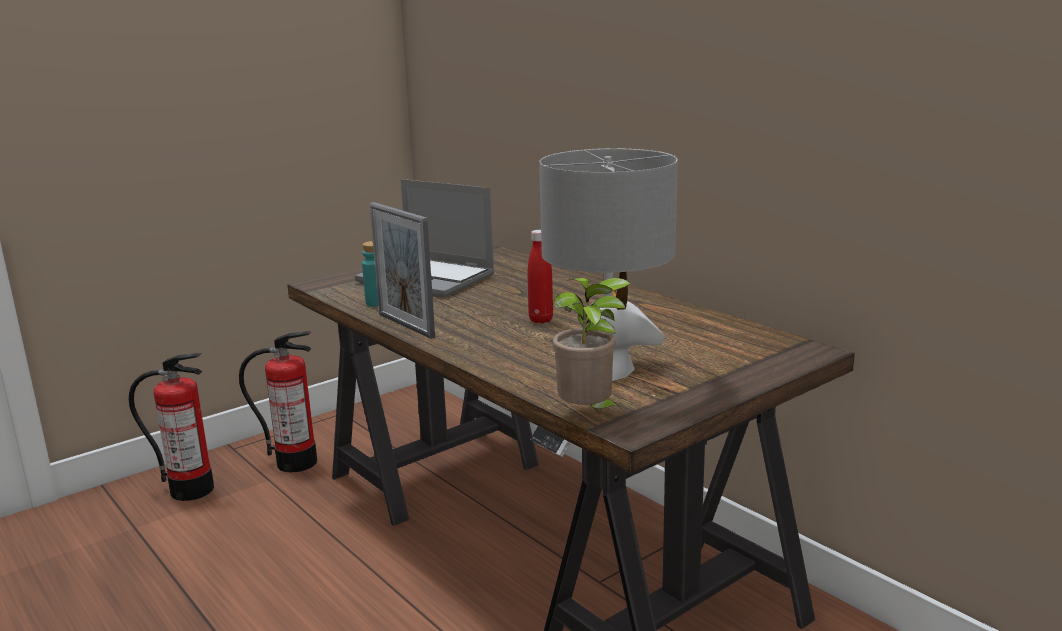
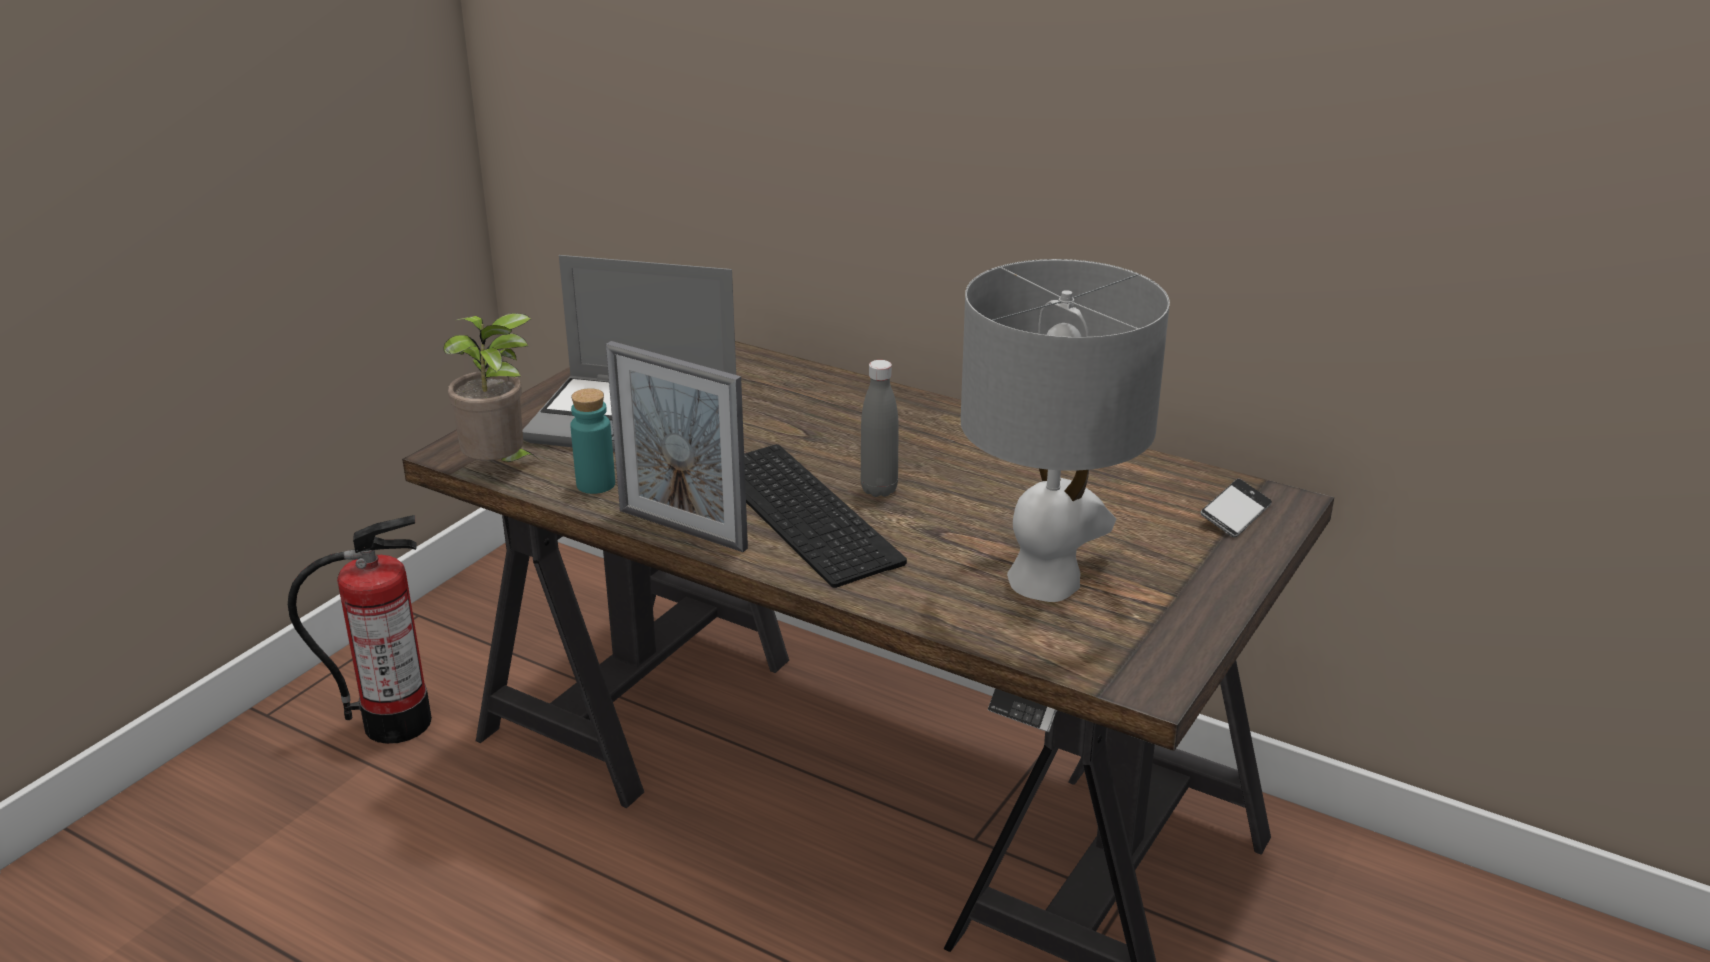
camera: 20 degrees left, 10 degrees up
(192, 489) = (243, 806): fire extinguisher -> none
(487, 326) = (809, 513): none -> keyboard
(541, 320) = (879, 490): red bottle -> grey bottle
(589, 415) = (1079, 668): potted plant -> potted plant (500, 469)
(771, 353) = (1235, 515): none -> phone

